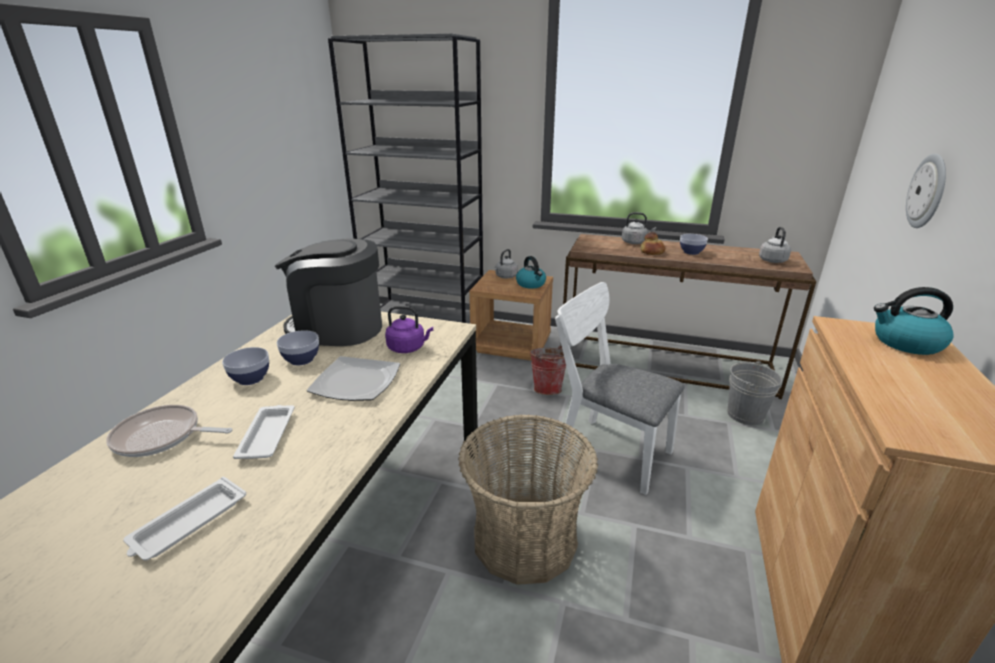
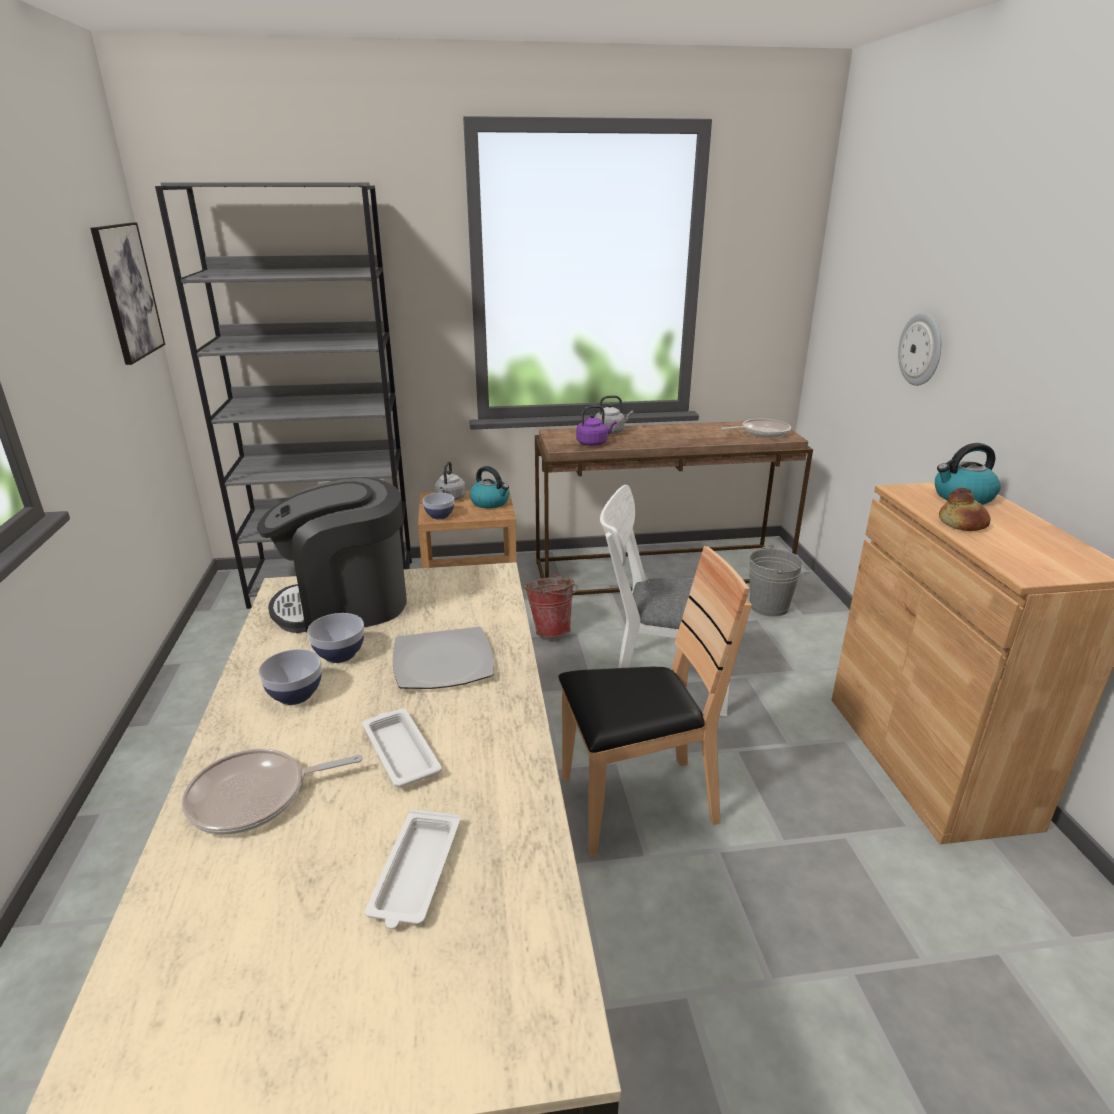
camera: 25 degrees left, 0 degrees up
(317, 110) = (128, 292): none -> picture
(408, 348) = (464, 607): purple kettle -> purple kettle (593, 443)
(525, 539) = (637, 802): basket -> brown chair
(652, 252) = (639, 440): bread -> bread (962, 523)
(691, 252) = (678, 435): bowl -> bowl (439, 515)
(772, 260) = (762, 432): grey kettle -> frying pan

